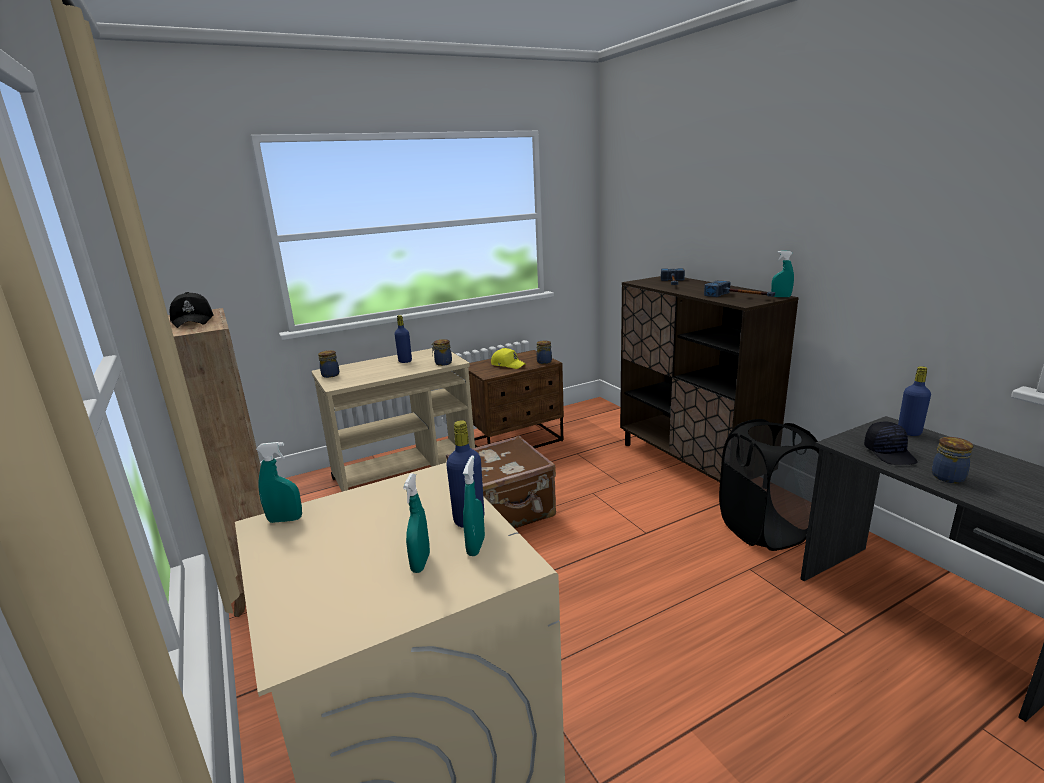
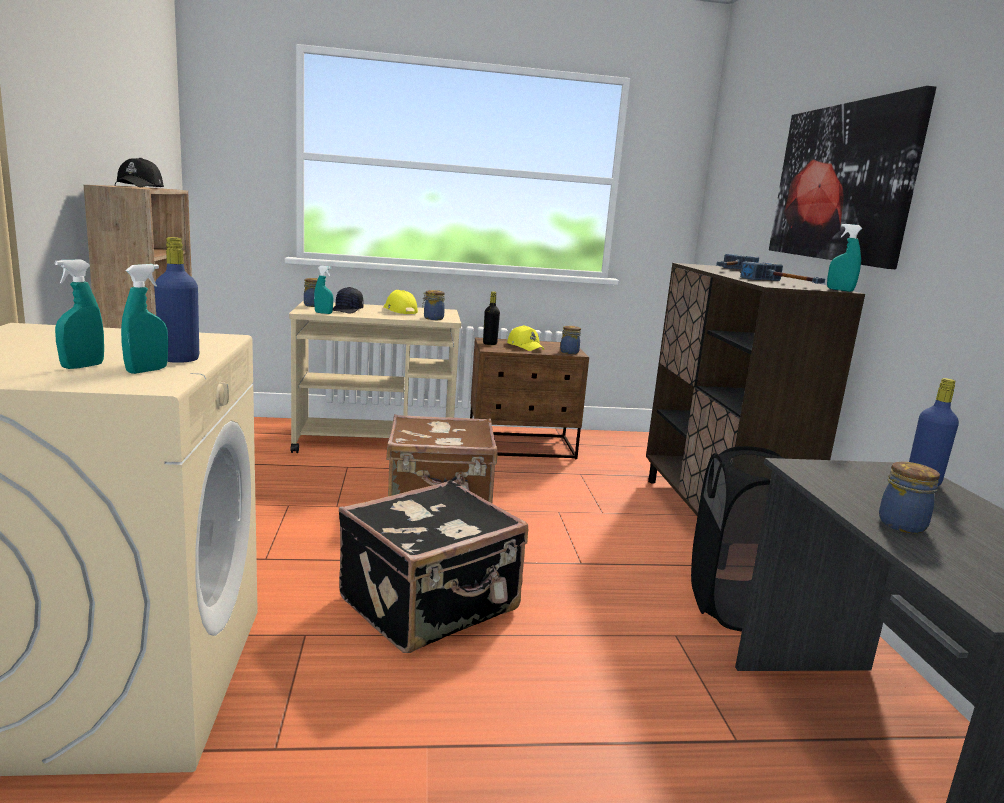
camera: 20 degrees right, 5 degrees down
(285, 520) = (45, 329): turquoise spray bottle -> turquoise spray bottle (323, 313)
(405, 361) = (399, 311): blue bottle -> yellow cap
(480, 369) = (490, 343): none -> black bottle
(586, 611) = (431, 605): none -> black suitcase
(755, 215) = (842, 183): none -> picture
(890, 453) = (854, 489): black cap -> black cap (347, 310)

